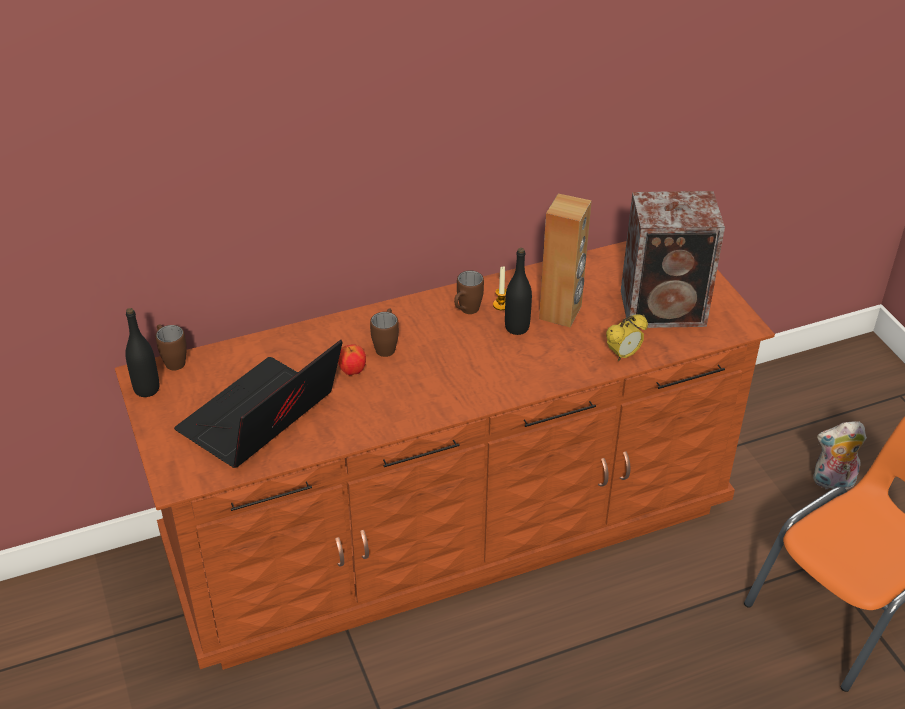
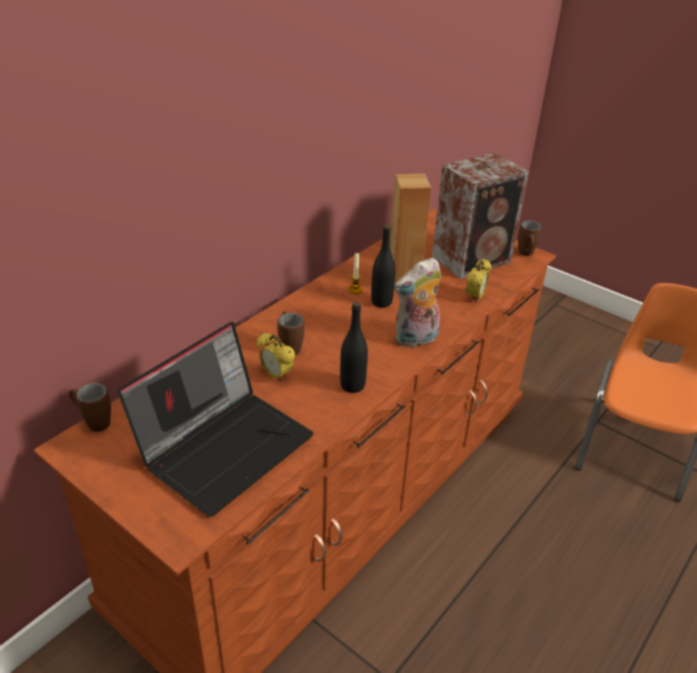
camera: 30 degrees left, 5 degrees down
(147, 389) = (84, 458): black bottle -> black bottle (352, 385)
(261, 420) = (225, 445): laptop -> laptop turned 150 degrees counterclockwise
(352, 371) = (276, 375): apple -> alarm clock
(466, 312) = (332, 302): brown mug -> brown mug (526, 255)
(832, 482) = (561, 369): plush toy -> plush toy (416, 339)

